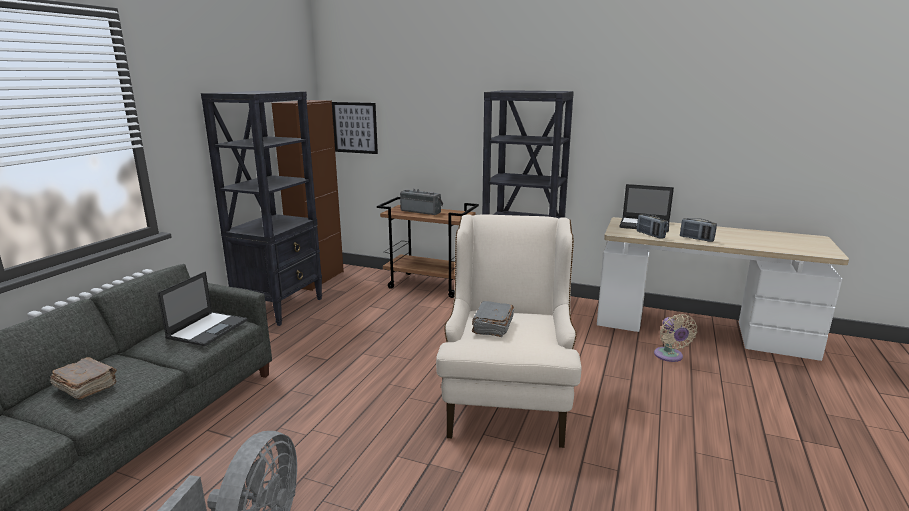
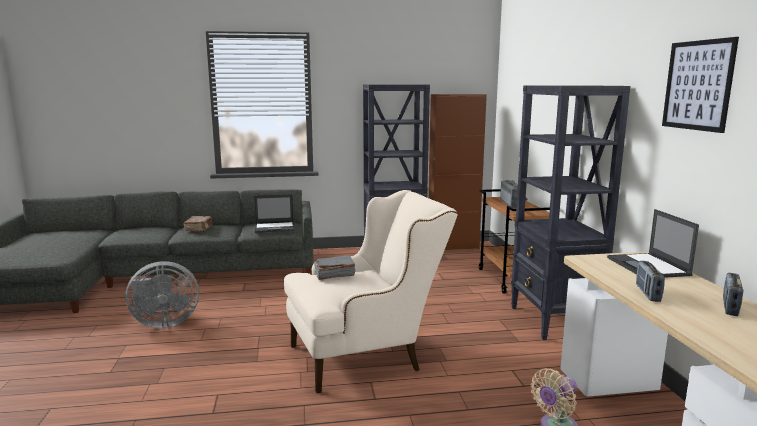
camera: 60 degrees right, 5 degrees down
(355, 127) = (508, 120): picture -> picture (697, 85)
(650, 235) = (609, 272): radio -> radio (730, 307)

